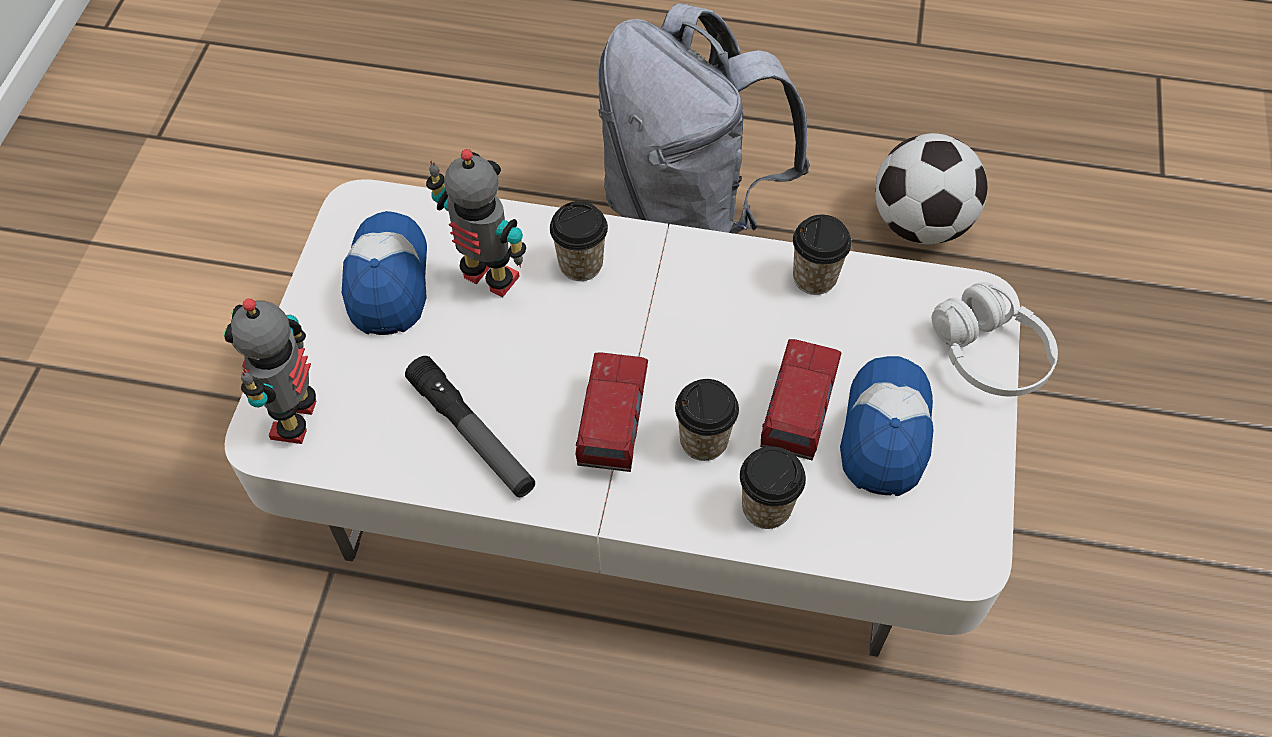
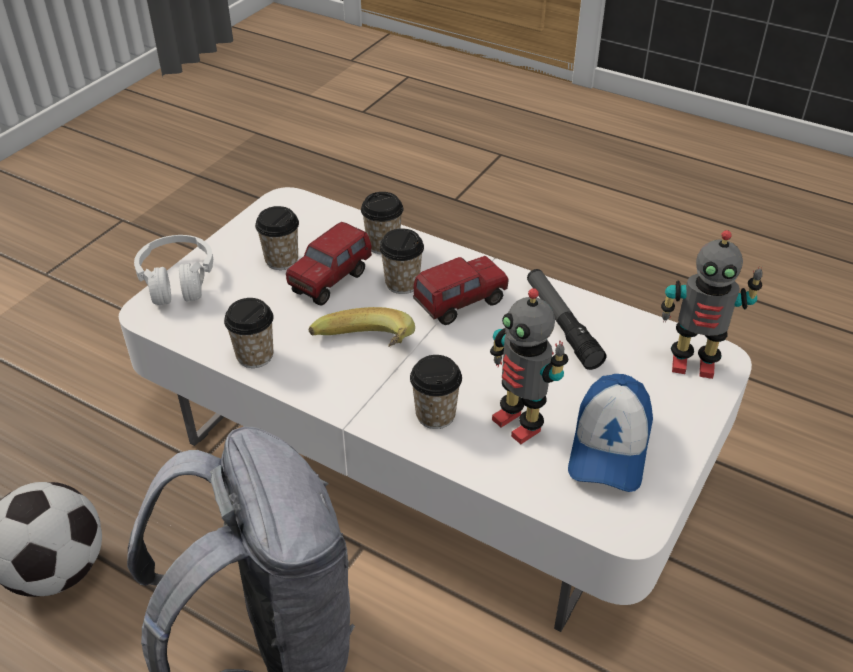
camera: 160 degrees left, 15 degrees down
(299, 420) = (692, 363): toy robot -> toy robot turned 75 degrees clockwise
(612, 426) = (460, 305): toy truck -> toy truck turned 150 degrees counterclockwise
(695, 318) = (364, 353): none -> banana
(886, 432) = (281, 260): cap -> cup

